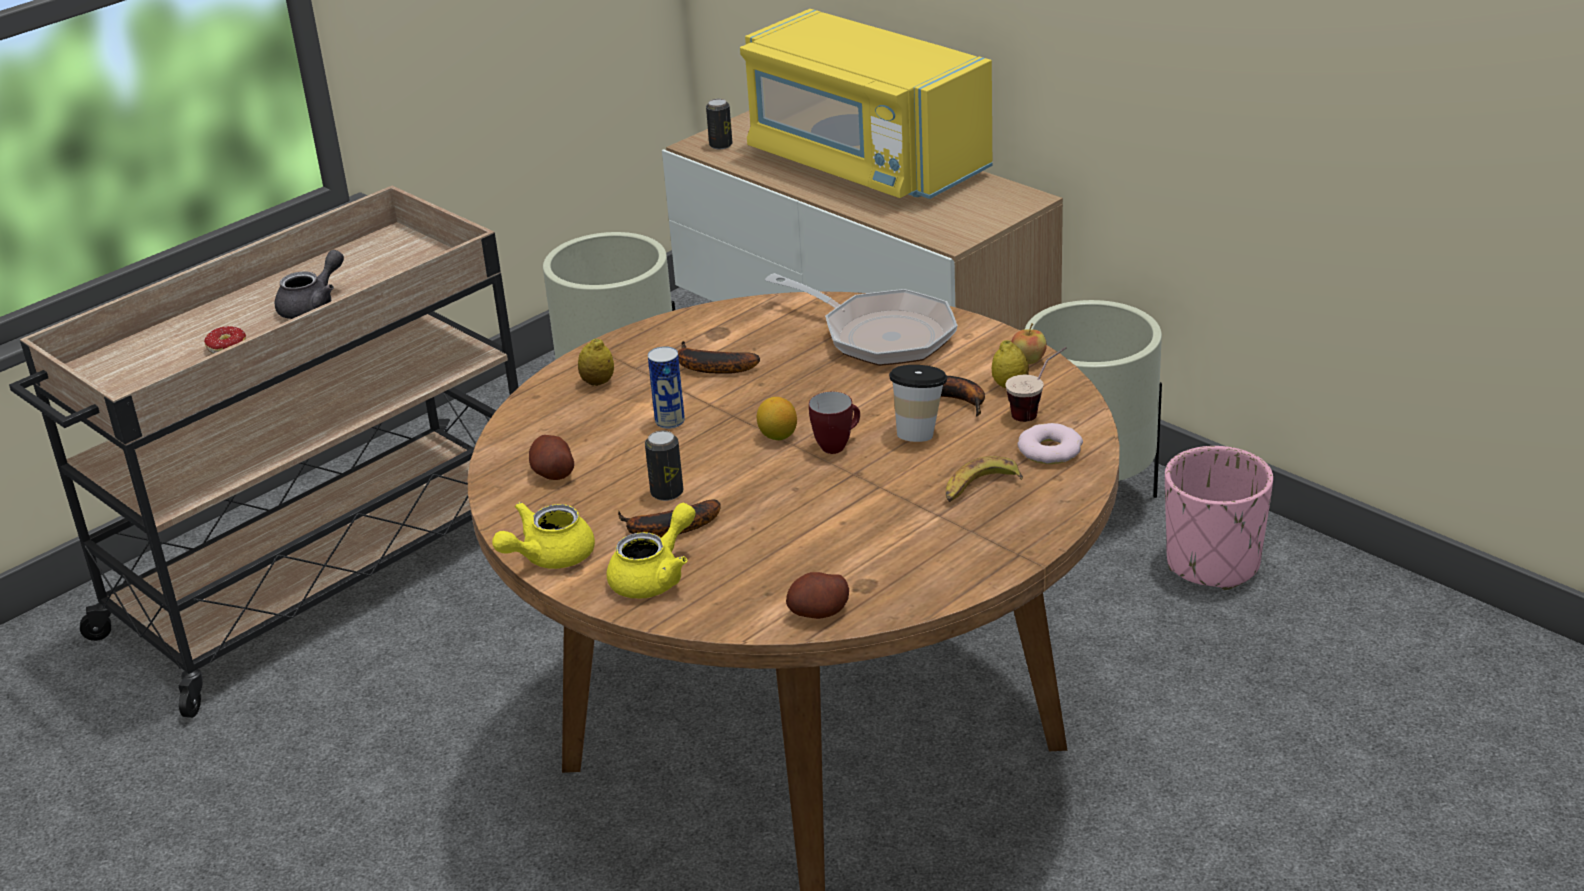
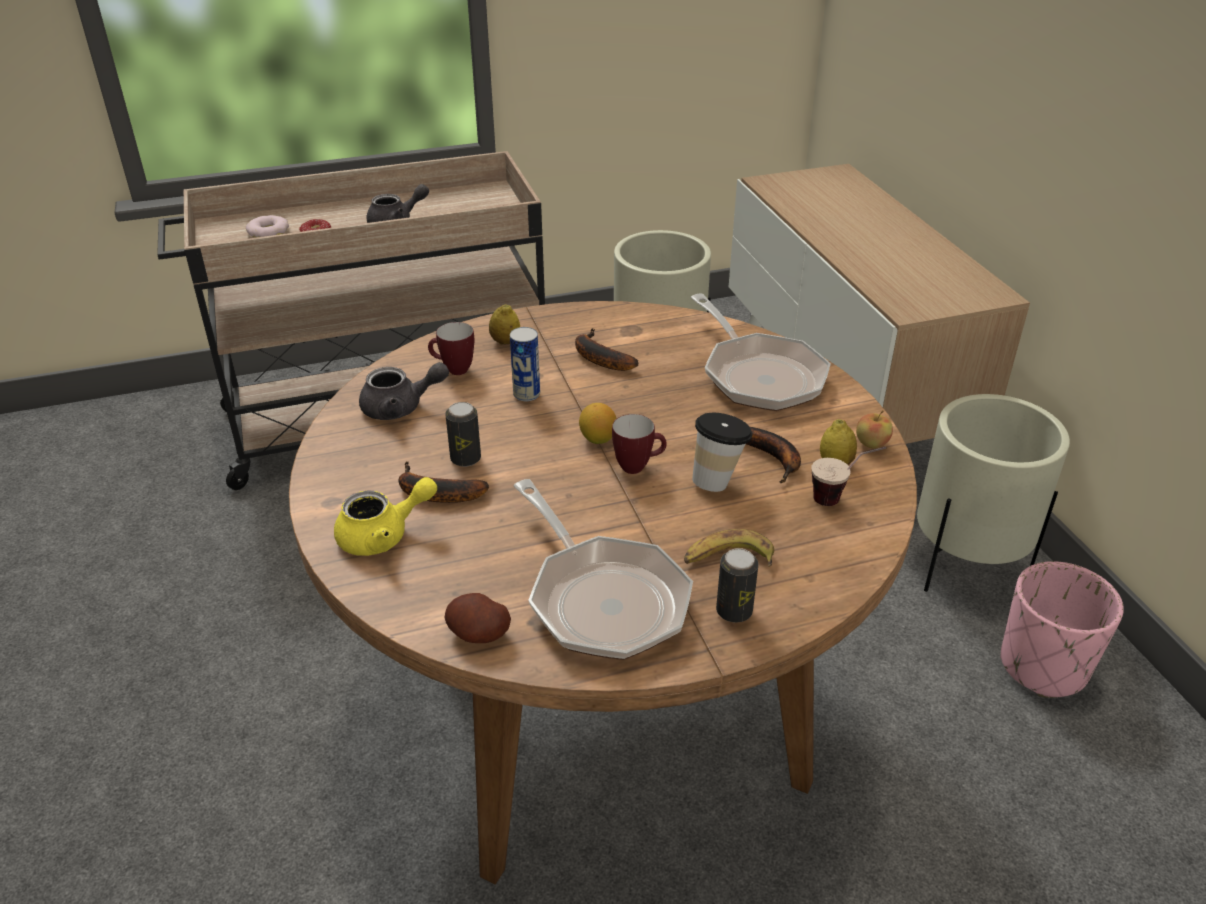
camera: 25 degrees right, 5 degrees up
(548, 557) = (325, 482): yellow teapot -> none
(553, 473) = (401, 408): potato -> grey teapot
(570, 424) = (453, 370): none -> mug
(721, 145) = (782, 186): can -> can (734, 611)
(864, 163) = (881, 228): yellow microwave -> none
(900, 551) = (602, 598): none -> frying pan
(1050, 450) = (823, 544): donut -> donut (268, 231)

